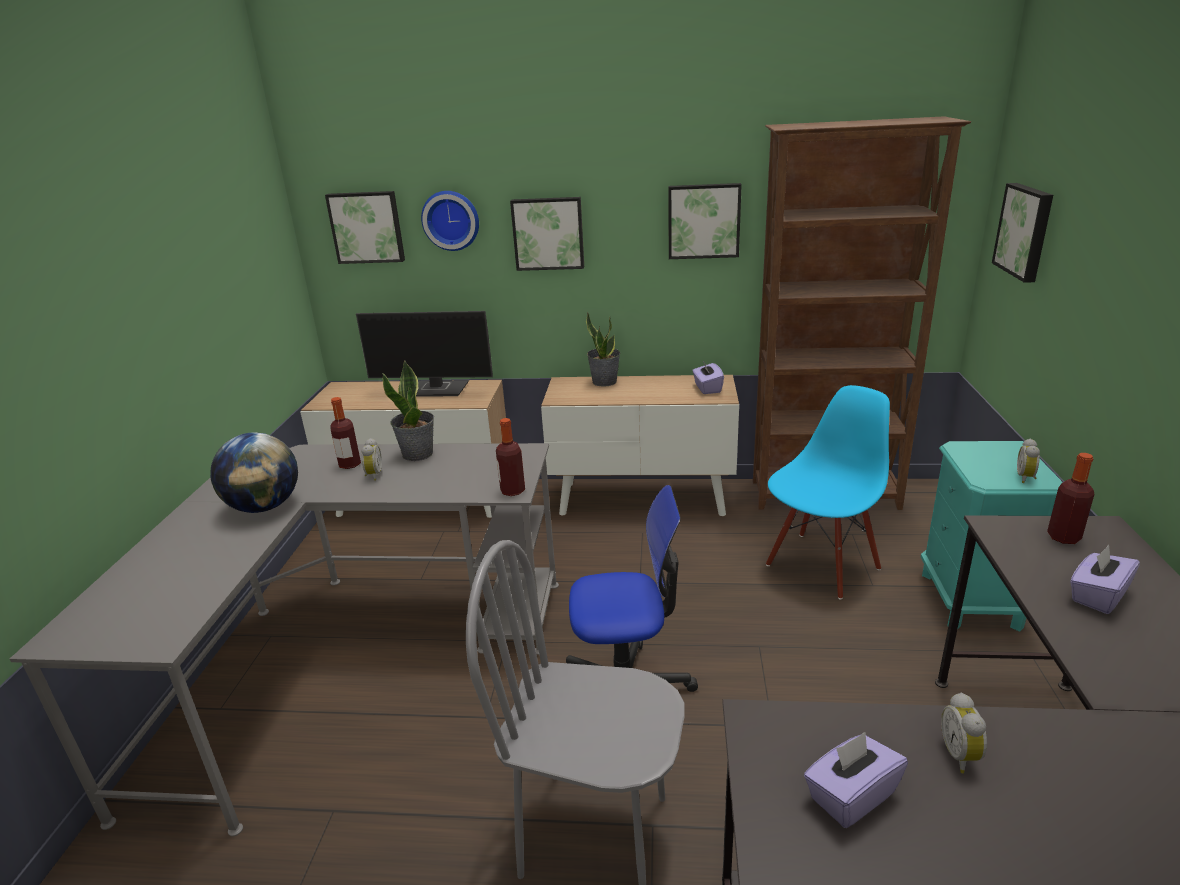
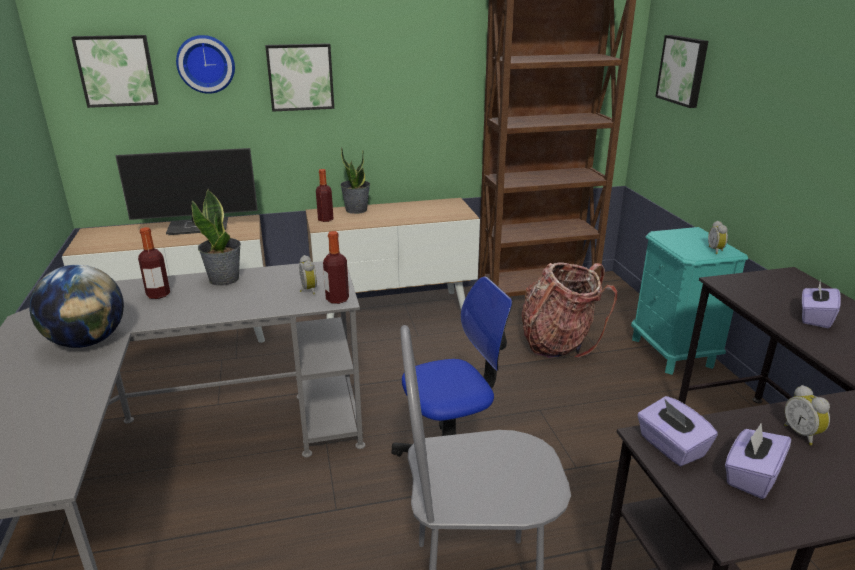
camera: 20 degrees left, 0 degrees up
(373, 475) = (189, 301): alarm clock -> alarm clock (307, 290)
(703, 221) = (435, 66): picture -> none
(707, 388) = (447, 209): purple tissue box -> purple tissue box (670, 447)
(821, 565) = (558, 343): blue chair -> backpack
(1063, 537) = (770, 284): bottle -> bottle (325, 219)

